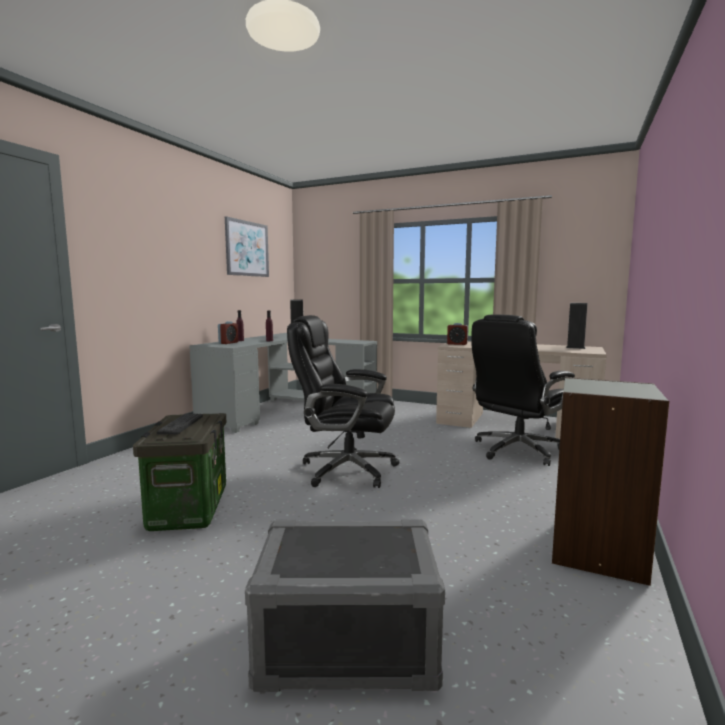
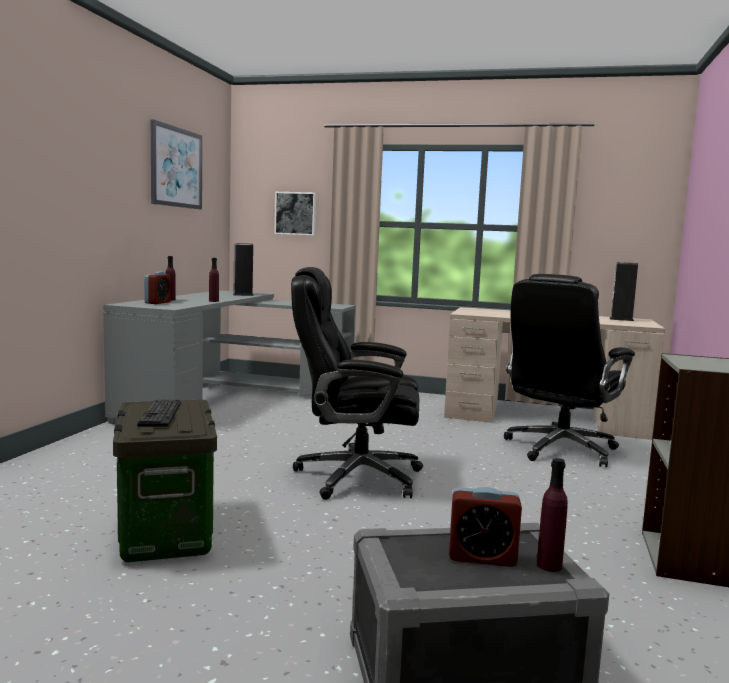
camera: 10 degrees left, 0 degrees up
(337, 276) = (296, 213): none -> picture
(406, 560) = (549, 565): none -> purple bottle
(457, 344) = (471, 311): alarm clock -> alarm clock (482, 557)

